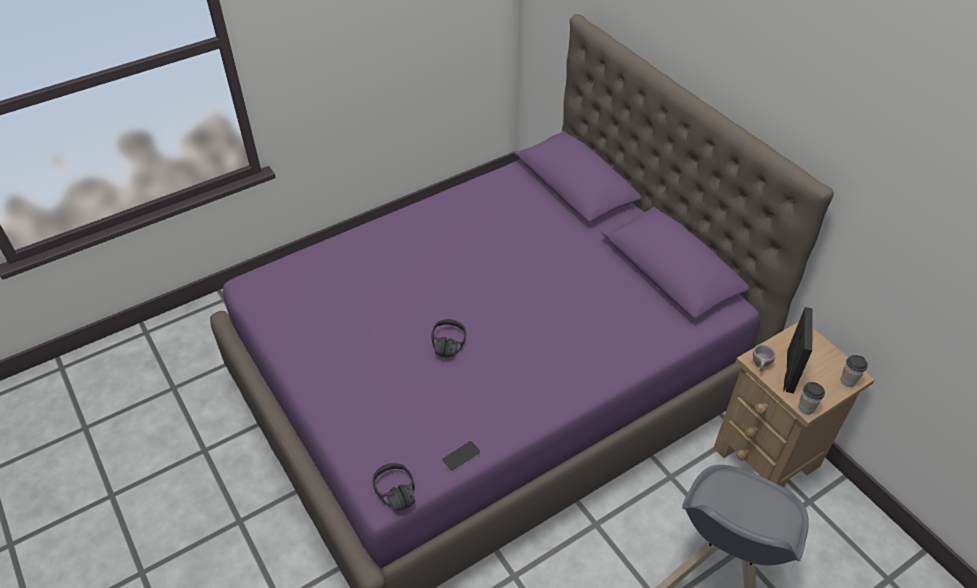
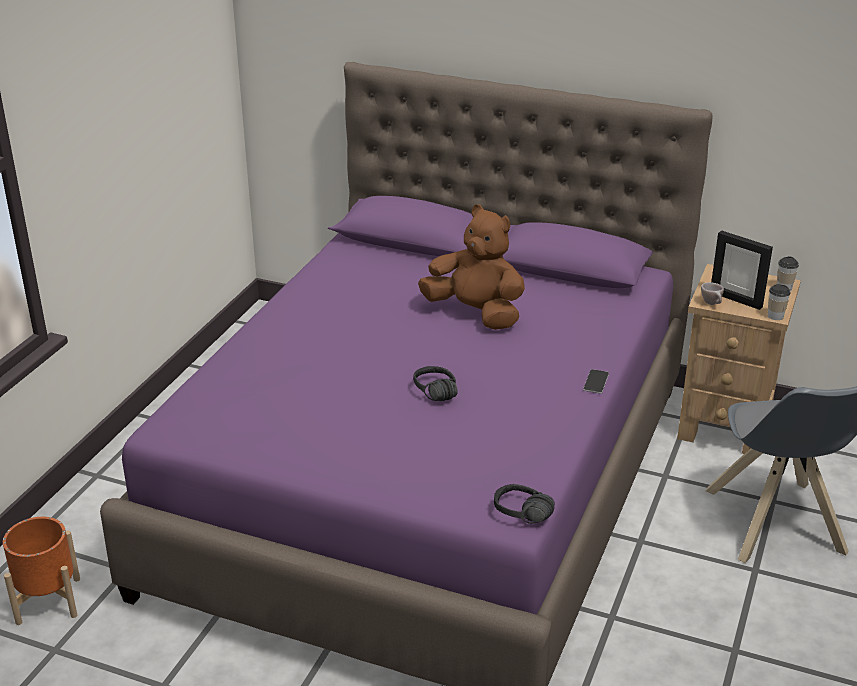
camera: 35 degrees left, 15 degrees down
(198, 350) = (49, 600): none -> orange planter
(461, 456) = (549, 462): phone -> phone (596, 381)
(550, 282) = (475, 313): none -> brown plush toy
(789, 371) = (736, 299): picture frame -> picture frame turned 150 degrees clockwise

